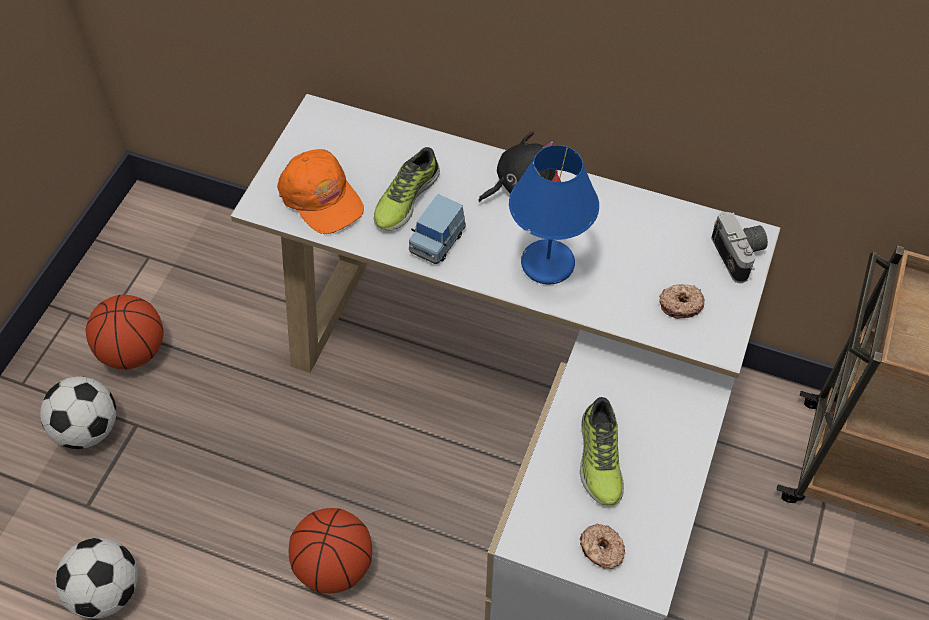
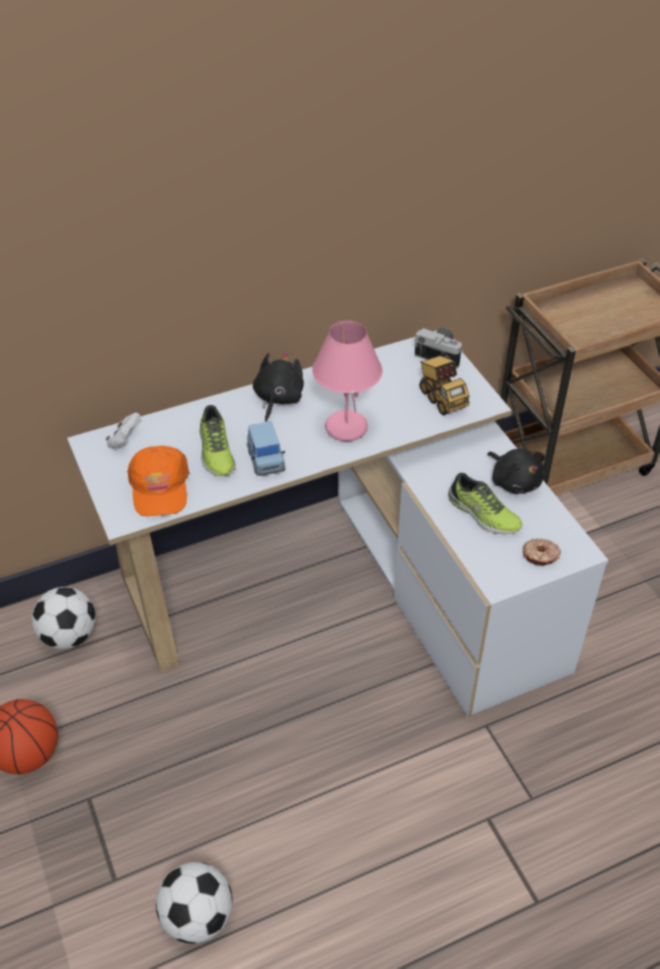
camera: 45 degrees left, 10 degrees down
(88, 429) = (53, 832): football -> football (69, 636)
(321, 198) = (159, 487): orange cap -> orange cap turned 75 degrees clockwise
(334, 565) = (333, 761): basketball -> none
(345, 130) = (124, 440): none -> white game controller
(547, 263) = (345, 427): blue table lamp -> pink table lamp
(675, 451) = (514, 481): none -> black plush toy
(680, 304) = (441, 398): donut -> toy truck

